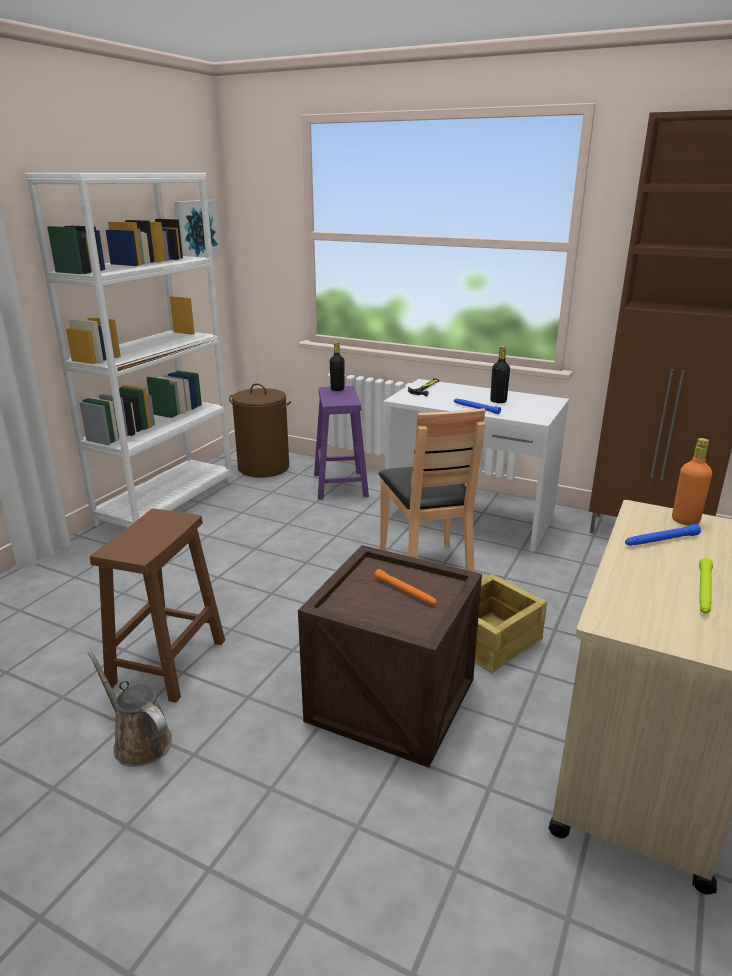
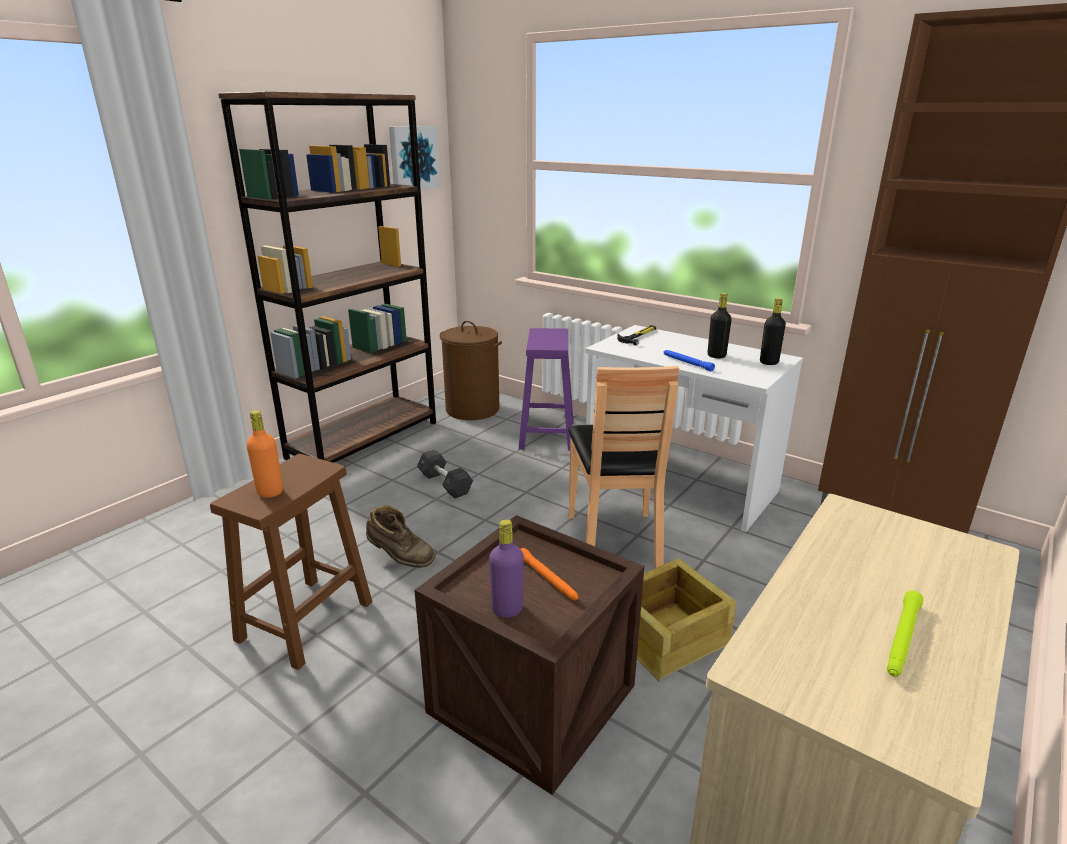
camera: 10 degrees right, 0 degrees up
(139, 741) = (245, 711): brown watering can -> none
(167, 502) = (364, 439): white bookcase -> brown bookcase
(238, 602) = (400, 558): none -> brown boot
(259, 535) = (445, 484): none -> grey dumbbell
(337, 389) = (548, 331): black bottle -> black bottle (769, 362)
(380, 617) = (507, 609): none -> purple bottle
(660, 540) = (861, 556): blue flashlight -> none
(685, 520) = (903, 530): orange bottle -> orange bottle (270, 492)

